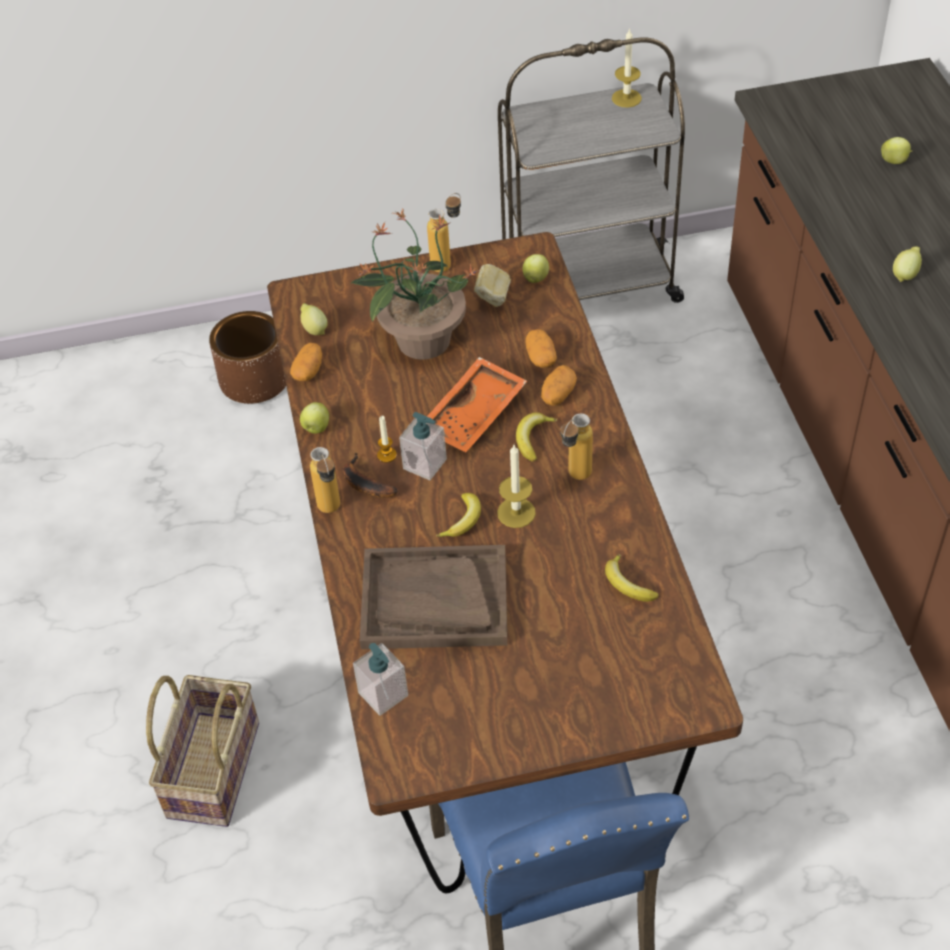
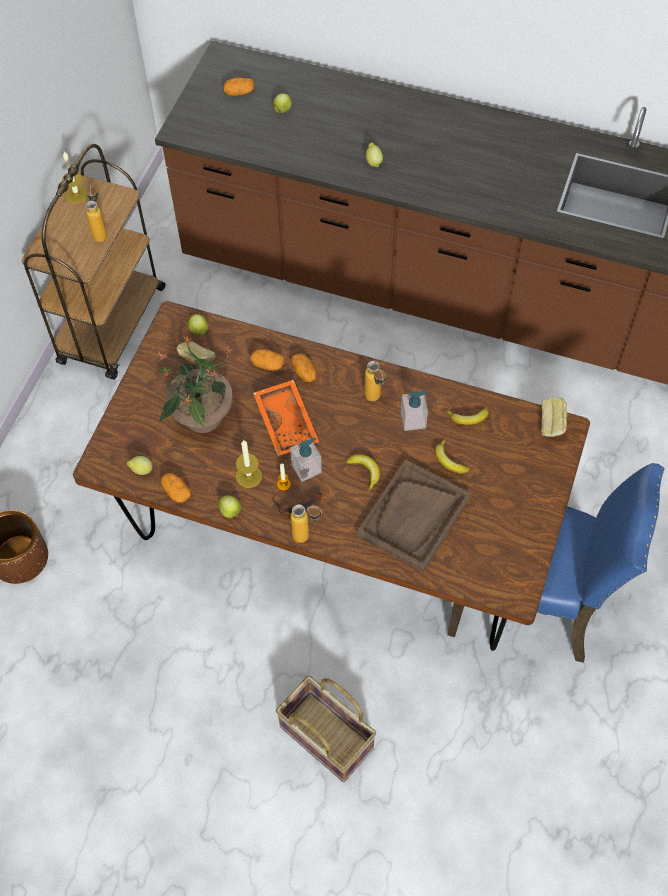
camera: 60 degrees left, 10 degrees up
(383, 694) = (463, 576): soap dispenser -> soap dispenser (413, 420)
(448, 263) = (144, 367): bottle -> bottle (100, 232)
(516, 512) = (379, 442): candle -> candle (249, 476)
(532, 438) = (329, 404): banana -> banana (449, 461)
(588, 289) = (110, 327): grey cart -> brown cart
(695, 682) = (551, 425): none -> bread
(878, 116) = (239, 92): none -> potato

